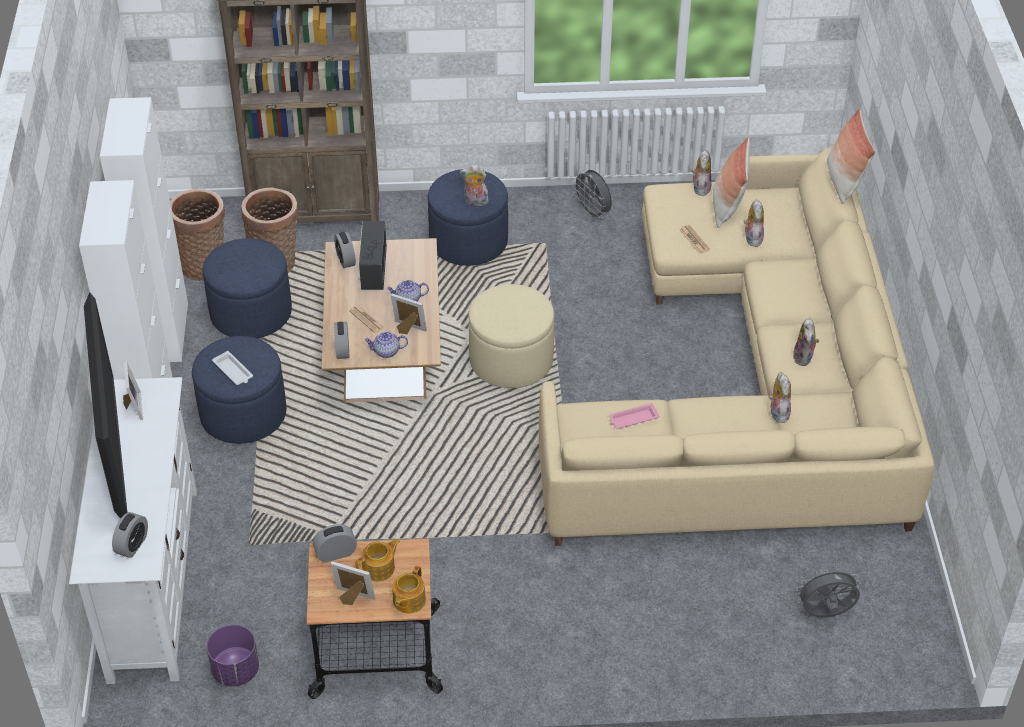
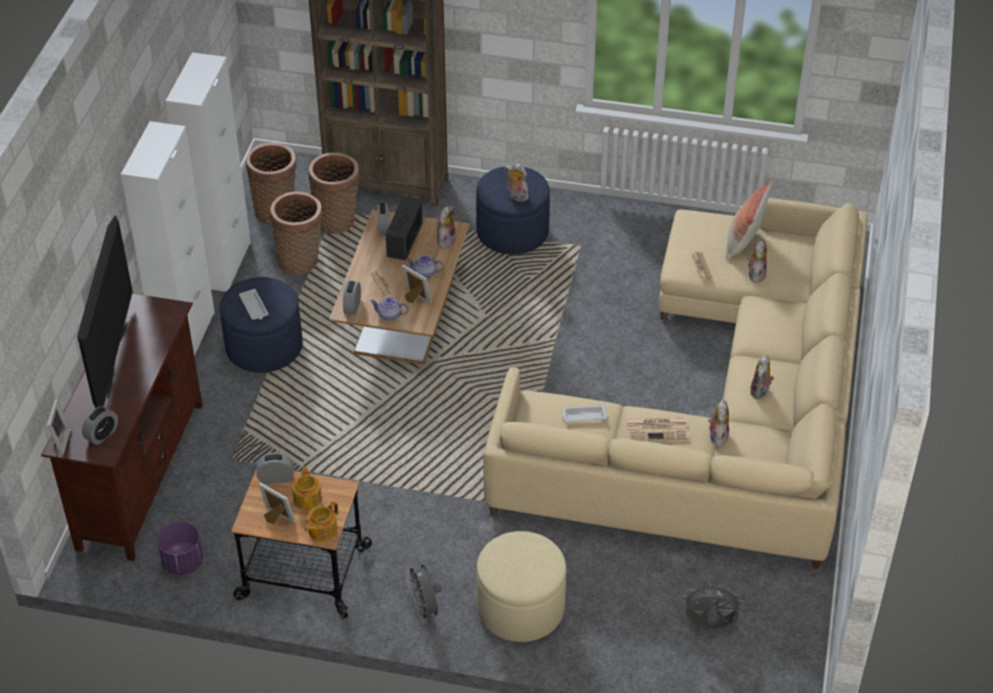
camera: 15 degrees right, 0 degrees up
(133, 407) = (143, 320): picture frame -> picture frame (59, 441)
(152, 582) = (140, 474): white tv stand -> brown tv stand
(251, 313) = (301, 261): blue ottoman -> basket
(379, 568) = (308, 498): teapot -> teapot turned 75 degrees counterclockwise
(511, 360) = (511, 345): beige ottoman -> beige ottoman (520, 608)
(593, 213) = (634, 226): grey fan -> grey fan (425, 609)
(633, 419) = (583, 416): pink tray -> white tray
(700, 187) = (726, 220): plush toy -> plush toy (445, 240)
(714, 417) = (657, 429): none -> newspaper
(843, 182) = (850, 238): pillow -> none

